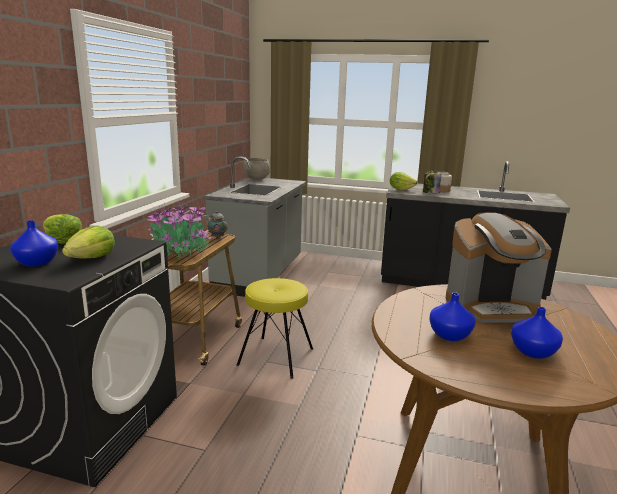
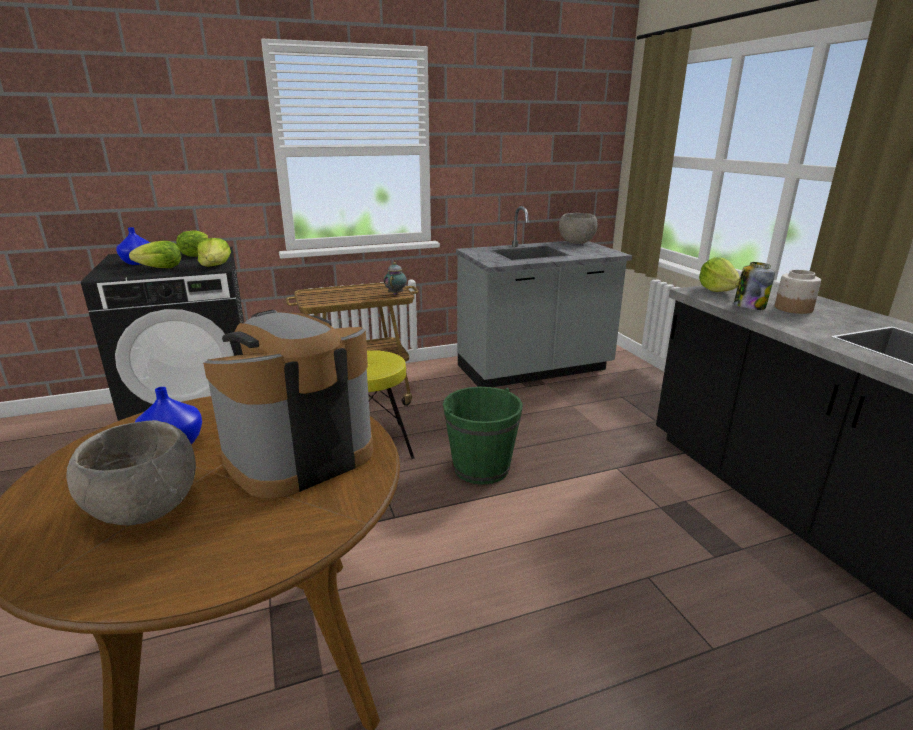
camera: 55 degrees right, 5 degrees up
(136, 242) = (215, 266): none -> lettuce
(181, 250) = (336, 294): potted plant -> none
(350, 333) = (481, 468): none -> green bucket
(490, 307) = (299, 456): coffee machine -> coffee machine turned 90 degrees clockwise
(533, 352) = (144, 511): blue vase -> grey bowl

